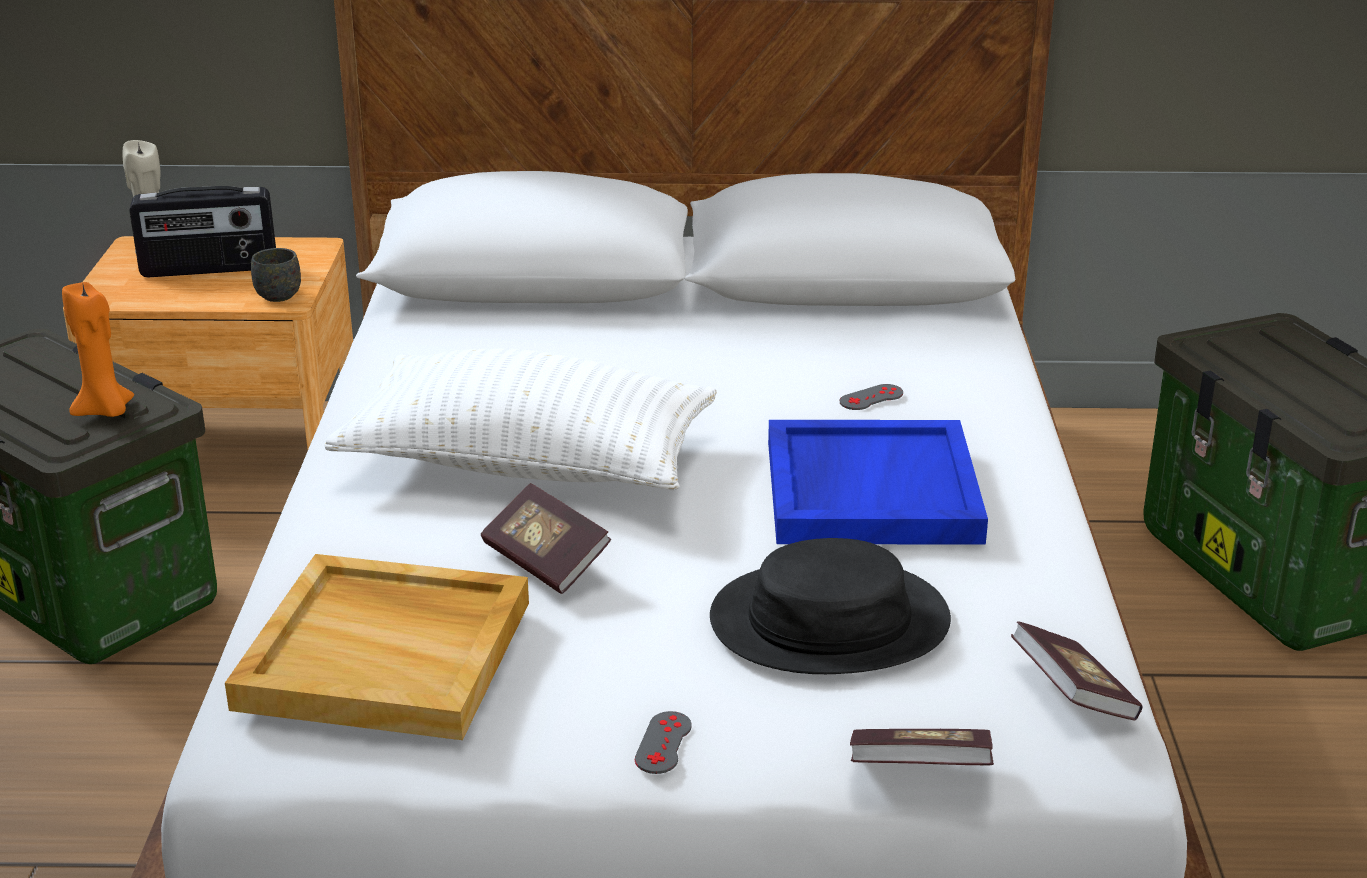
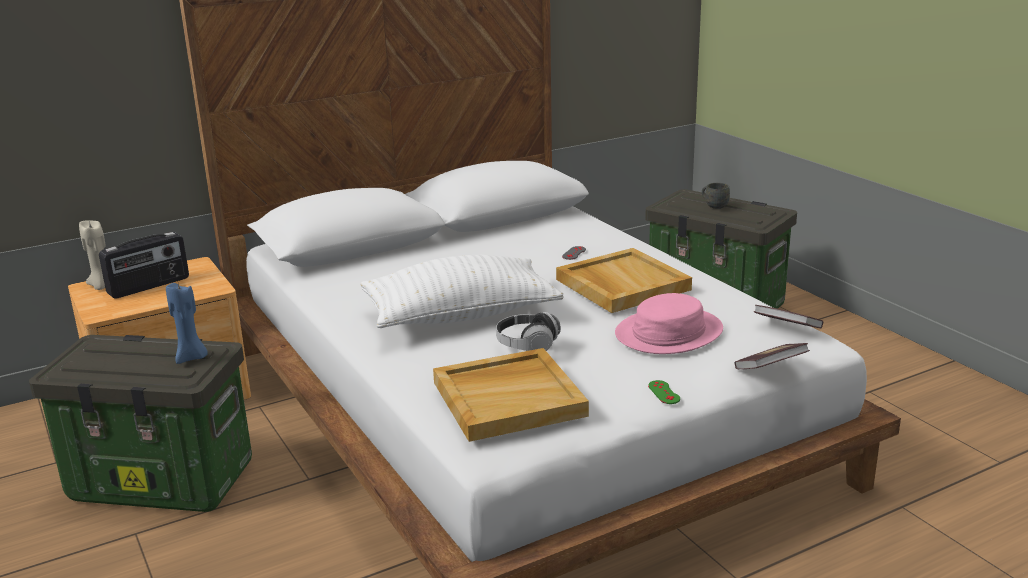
camera: 30 degrees left, 5 degrees down
(105, 411) = (191, 358): orange candle -> blue candle
(278, 293) = (207, 287): grey mug -> grey mug (714, 205)
(546, 560) = (527, 345): book -> headphones
(663, 743) = (664, 392): grey game controller -> green game controller
(829, 621) = (668, 333): black hat -> pink hat
(869, 490) = (621, 284): blue tray -> beige tray

